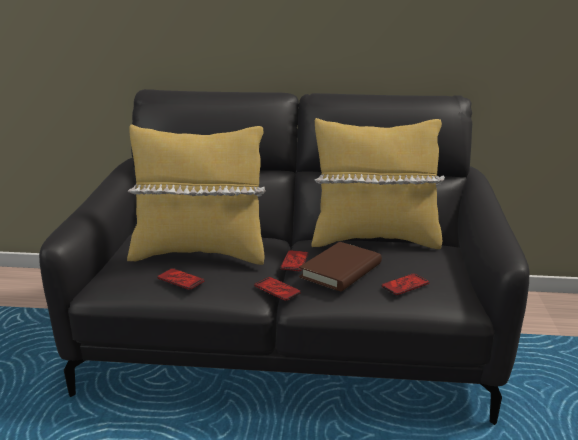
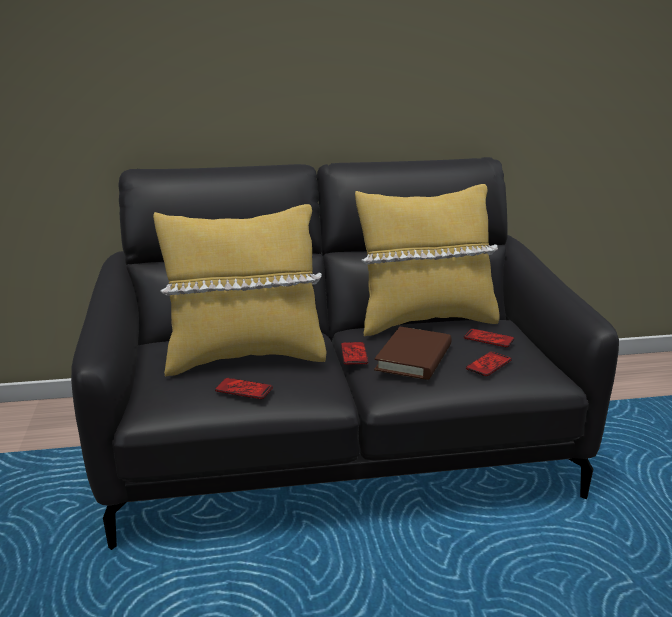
camera: 15 degrees left, 0 degrees up
(277, 289) = (355, 386): phone -> phone (488, 339)

